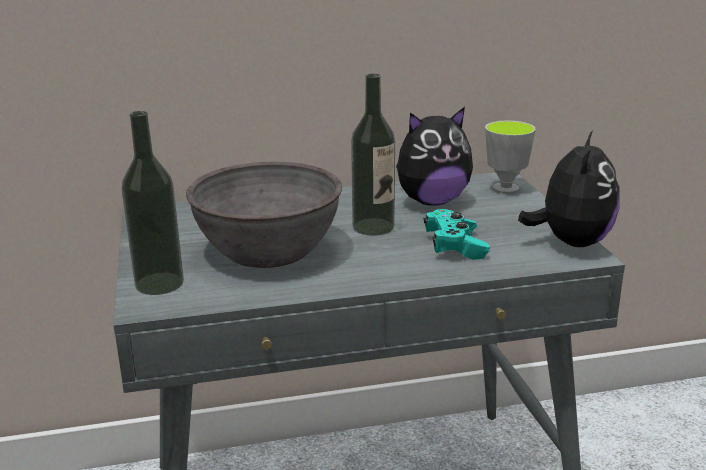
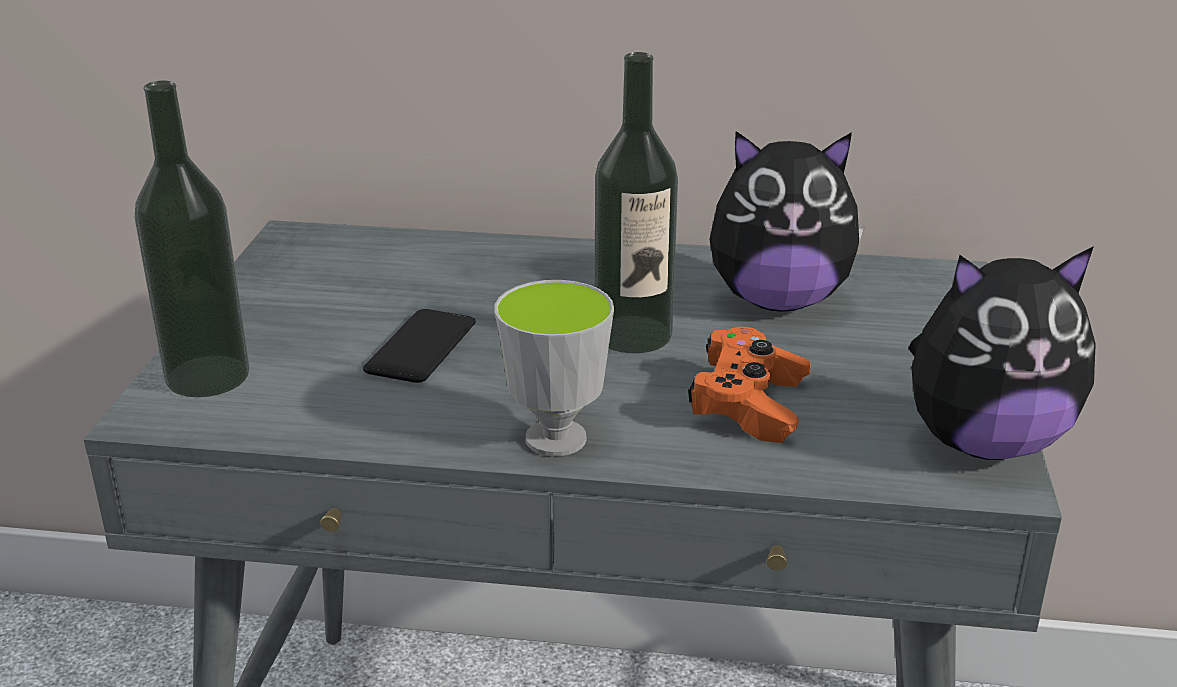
camera: 20 degrees right, 5 degrees up
(268, 251) = (421, 347): grey bowl -> phone
(455, 246) = (749, 405): turquoise game controller -> orange game controller
(506, 189) = (940, 298): cup -> cup (556, 439)
(571, 242) = (983, 442): plush toy -> plush toy turned 45 degrees clockwise

